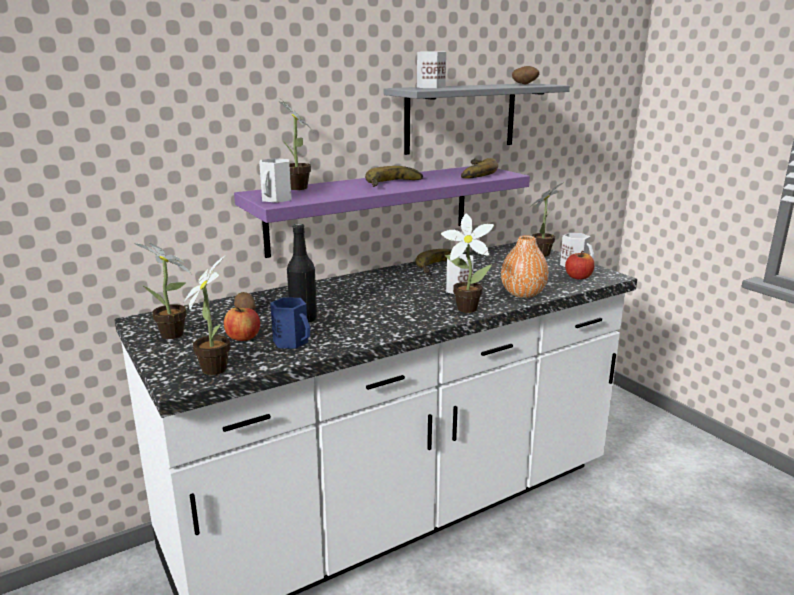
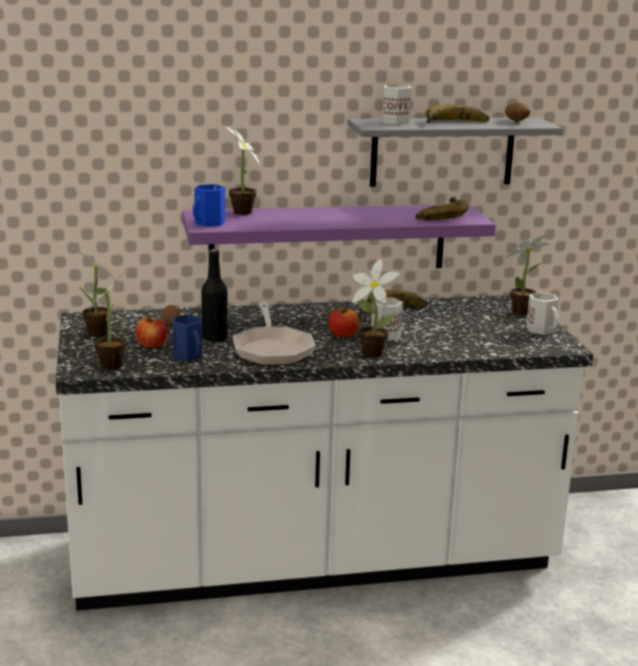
camera: 20 degrees right, 0 degrees up
(277, 199) = (209, 223): white mug -> blue mug
(371, 320) = (272, 349): none -> frying pan
(396, 184) = (341, 218): banana -> banana (457, 123)
(523, 293) = (446, 348): orange vase -> none
(578, 277) = (527, 342): apple -> apple (343, 335)

